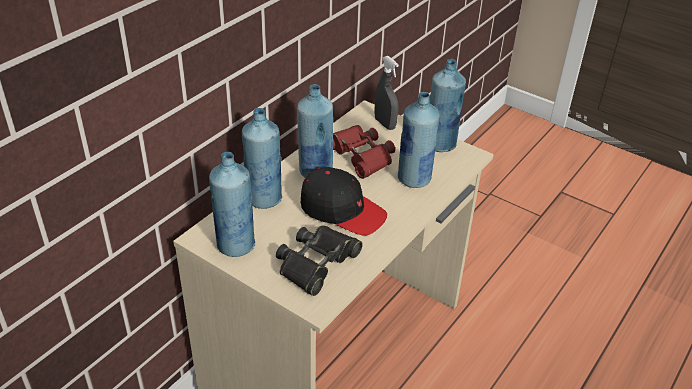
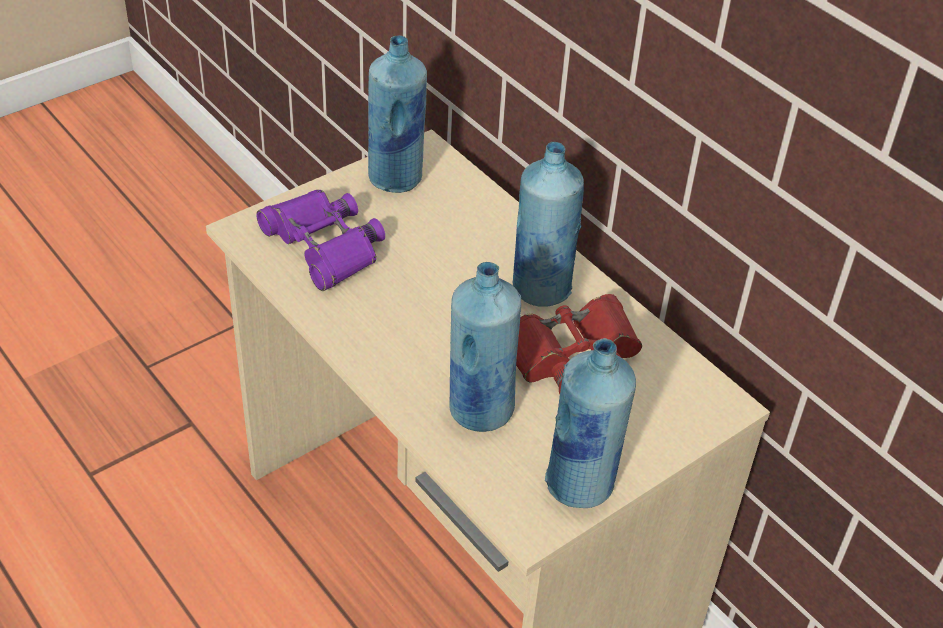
camera: 105 degrees right, 5 degrees up
(264, 199) = (489, 220): blue bottle -> none
(316, 263) = (323, 246): black binoculars -> purple binoculars
(342, 210) = (429, 298): black cap -> none
(385, 124) = (671, 419): grey spray bottle -> none

